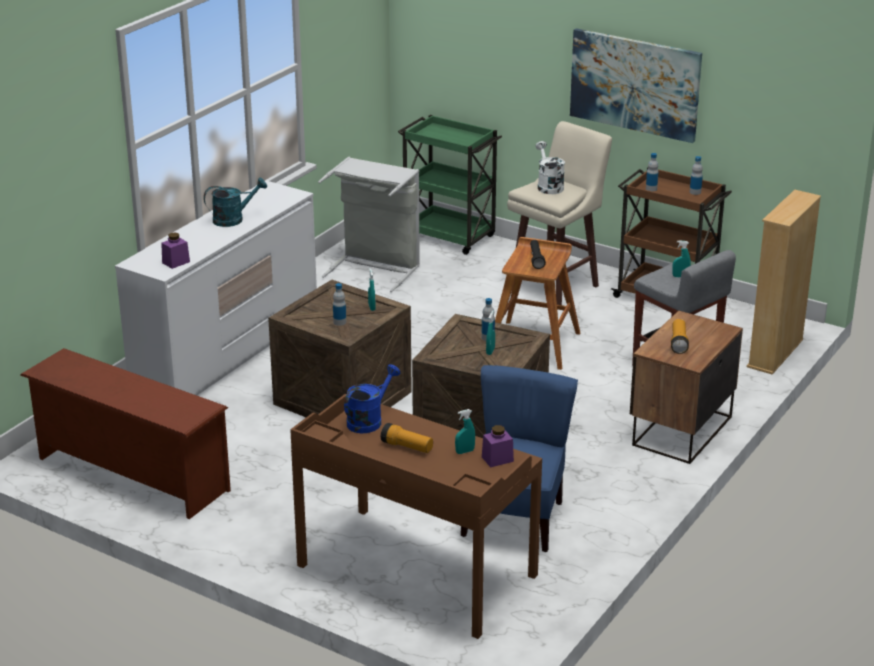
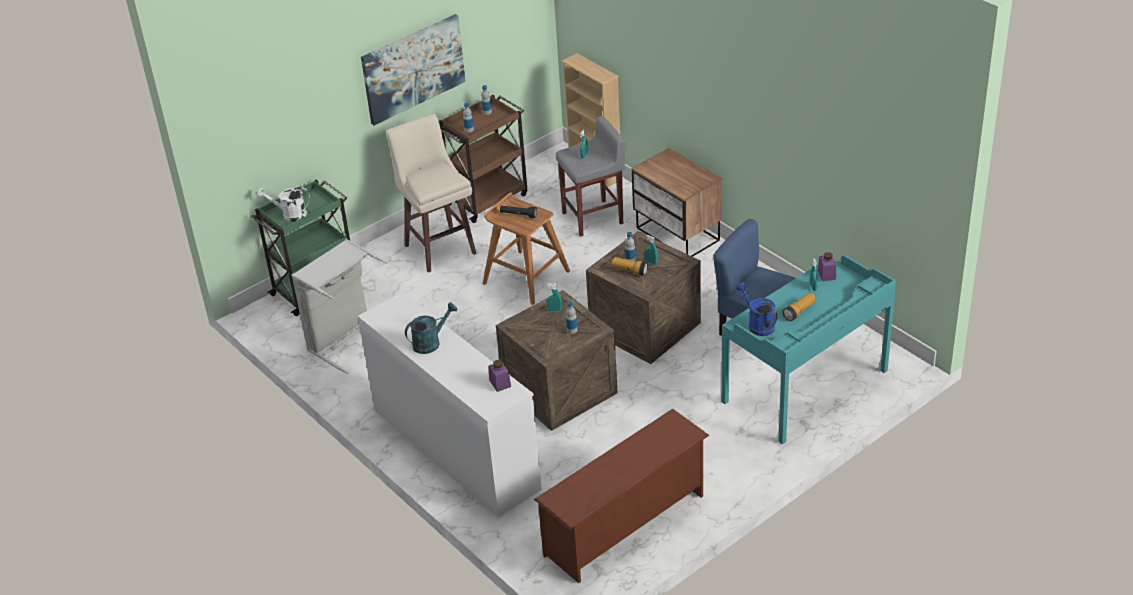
camera: 70 degrees left, 10 degrees up
(233, 219) = (431, 342): turquoise watering can -> turquoise watering can turned 60 degrees clockwise
(416, 571) = (805, 387): brown desk -> turquoise desk
(548, 186) = (427, 177): white watering can -> white watering can (289, 215)
(678, 343) = (678, 177): flashlight -> flashlight (630, 271)

